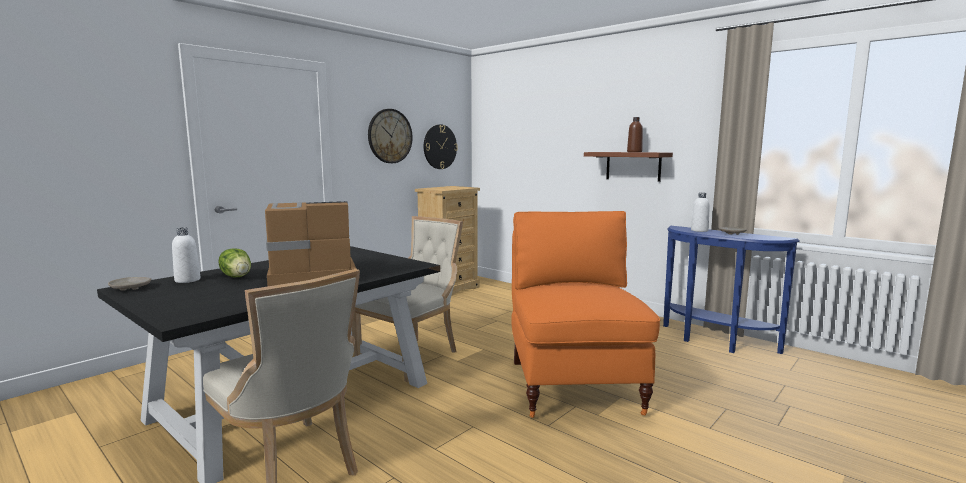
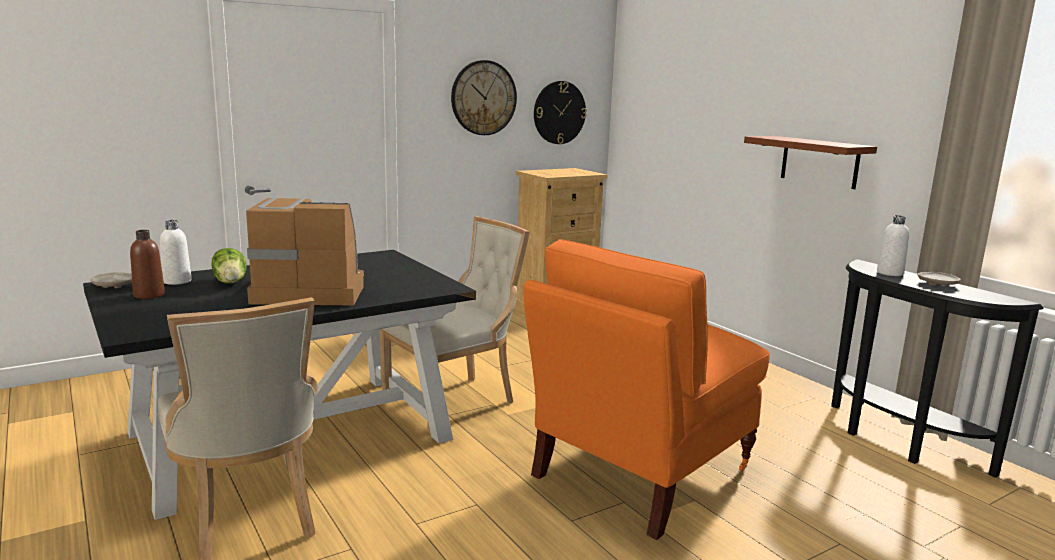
camera: 15 degrees right, 5 degrees up
(573, 385) = (640, 473): orange chair -> orange chair turned 150 degrees counterclockwise
(634, 152) = (818, 141): brown bottle -> brown bottle (149, 295)
(714, 342) = (896, 442): blue console table -> black console table

